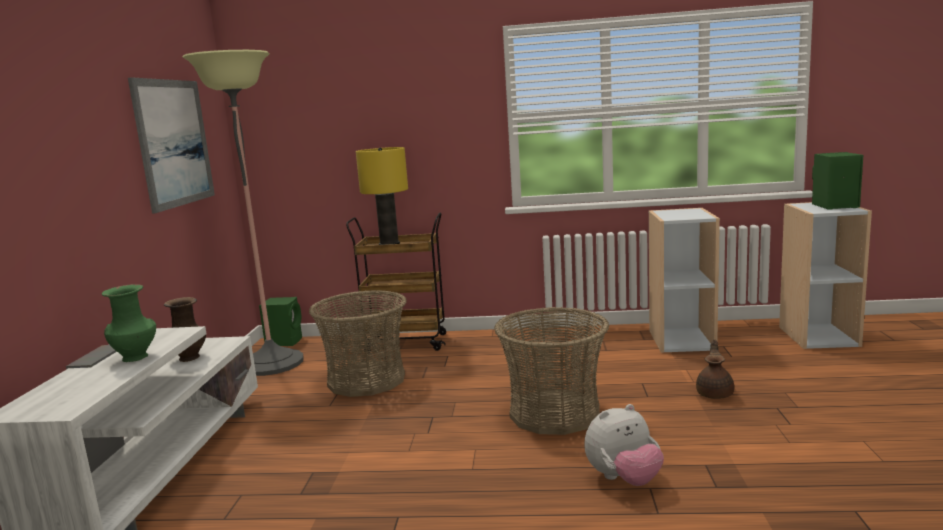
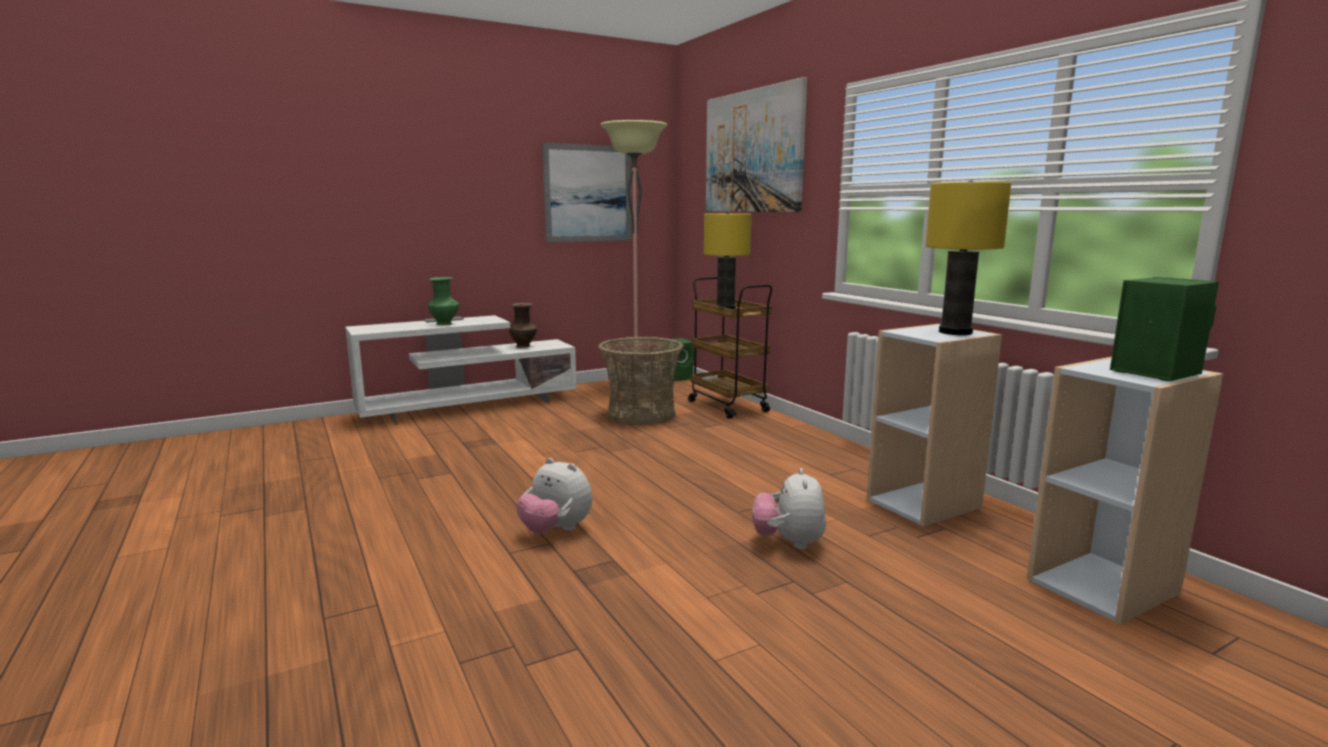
camera: 55 degrees right, 0 degrees up
(375, 85) = (753, 152): none -> picture
(554, 413) = (654, 482): basket -> none
(687, 212) = (955, 332): none -> yellow table lamp
(715, 393) = (789, 542): brown teapot -> plush toy

